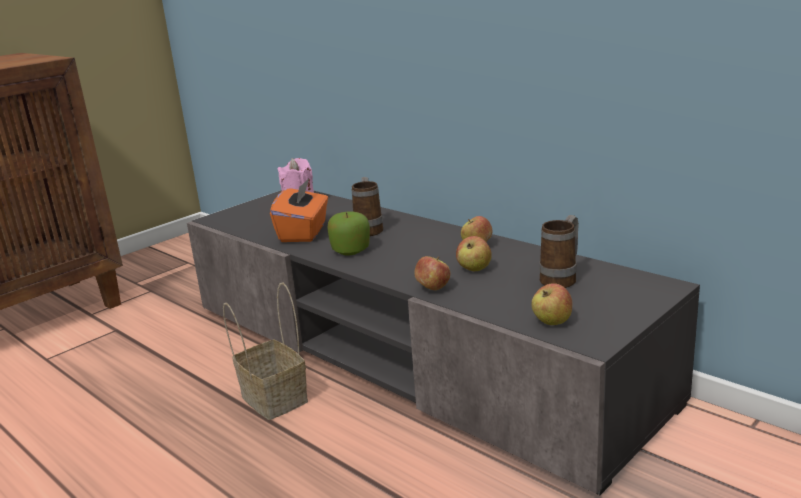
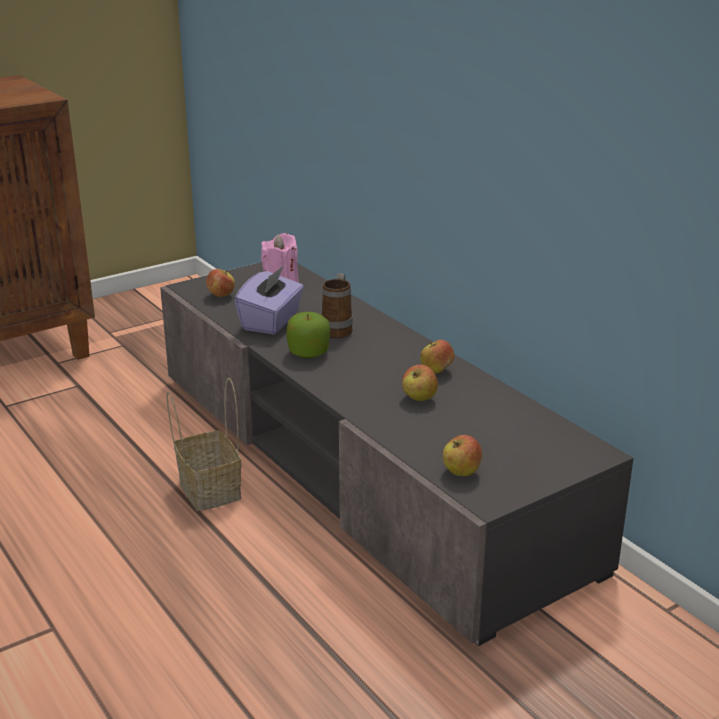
camera: 10 degrees right, 5 degrees up
(304, 232) = (271, 321): orange tissue box -> purple tissue box
(432, 288) = (367, 413): apple -> apple (221, 295)
(562, 278) = (500, 425): mug -> none

